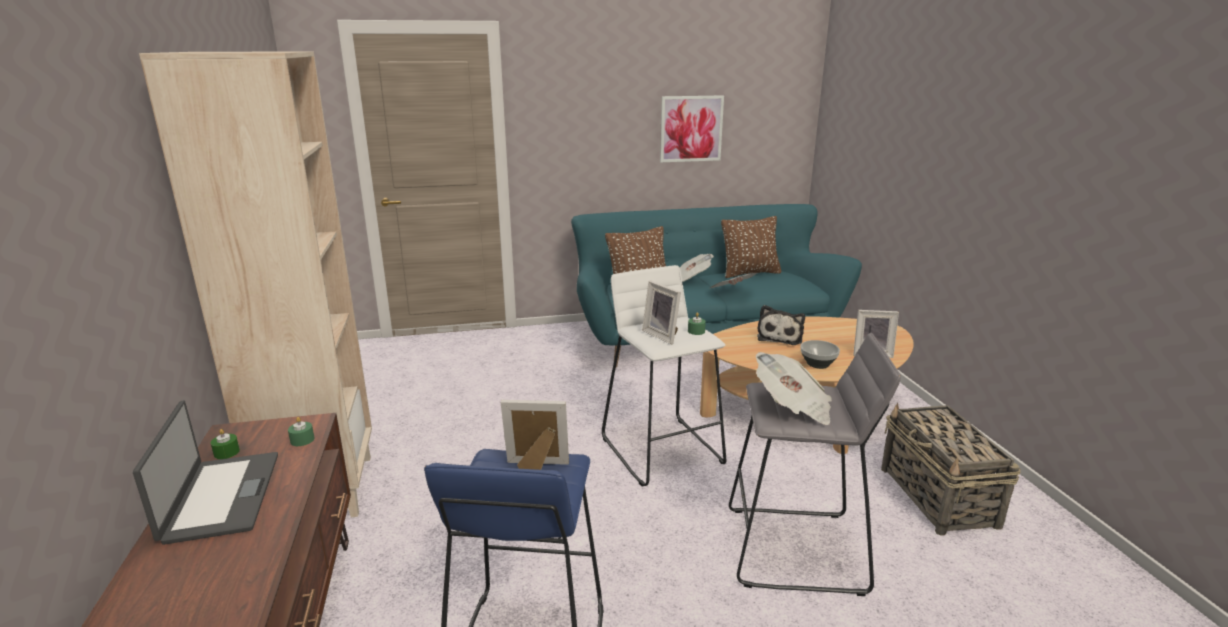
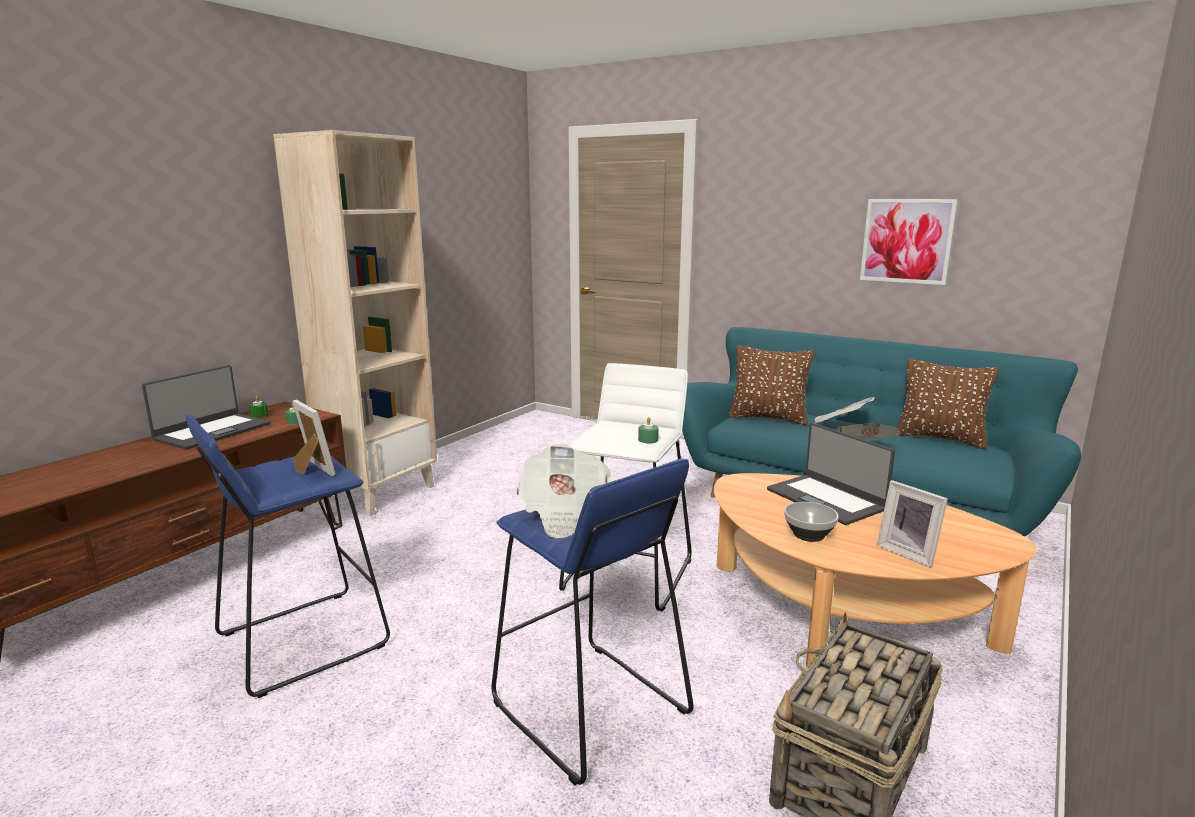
camera: 45 degrees right, 5 degrees down
(663, 335) = (611, 433): picture frame -> none
(780, 337) = (826, 499): plush toy -> laptop
(796, 550) = (589, 709): grey stool -> blue stool

